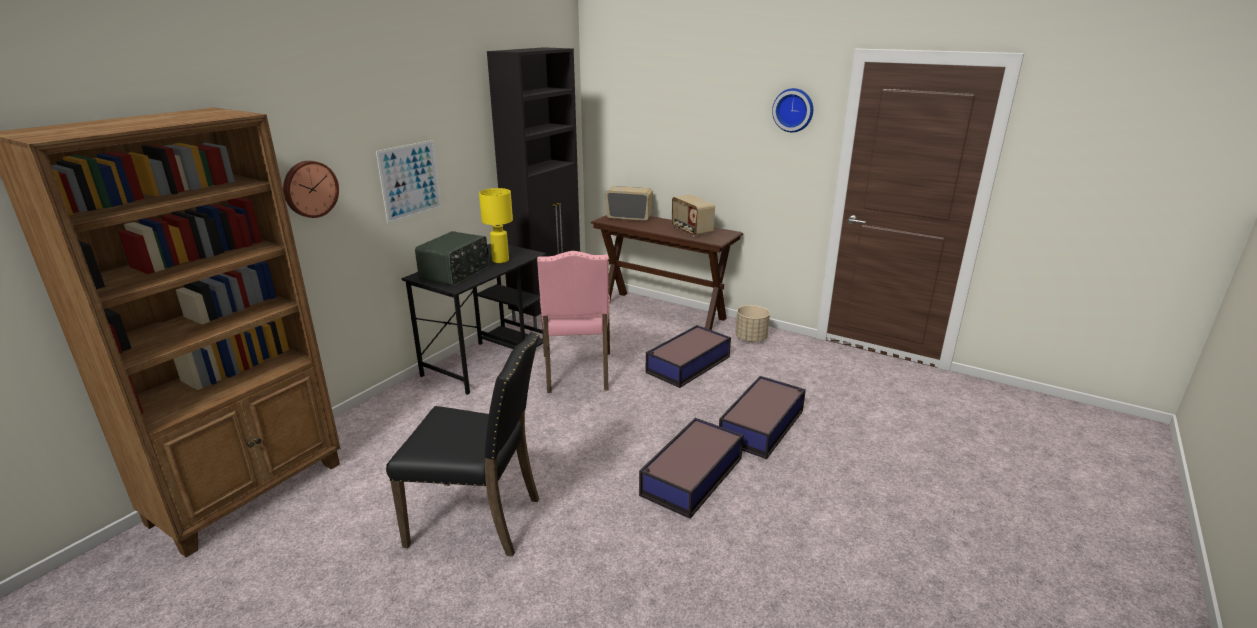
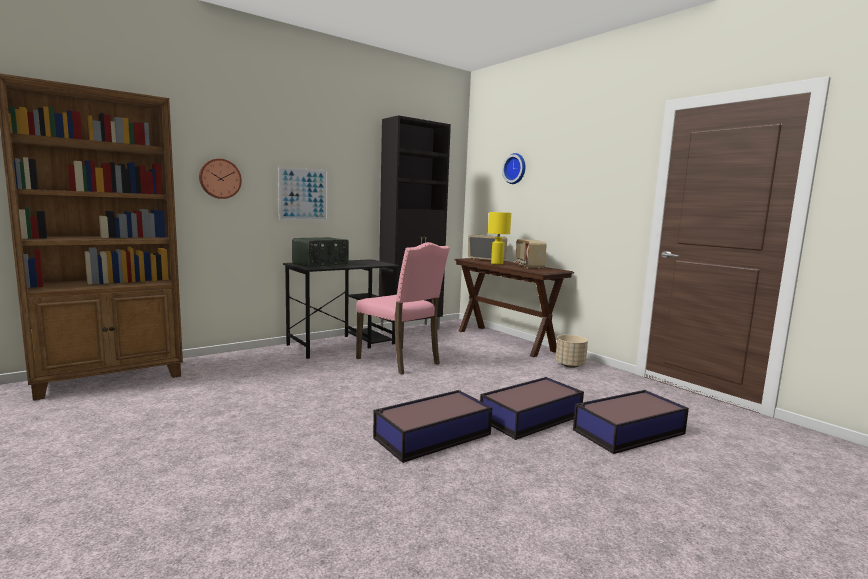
camera: 20 degrees right, 15 degrees down
(478, 519) = (232, 423): black chair -> none
(500, 260) = (361, 264): yellow table lamp -> yellow table lamp (497, 264)
(577, 373) = (400, 361): pink chair -> pink chair turned 60 degrees counterclockwise
(687, 365) = (496, 371): storage box -> storage box (627, 432)
(793, 110) = (616, 160): wall clock -> wall clock (515, 169)

